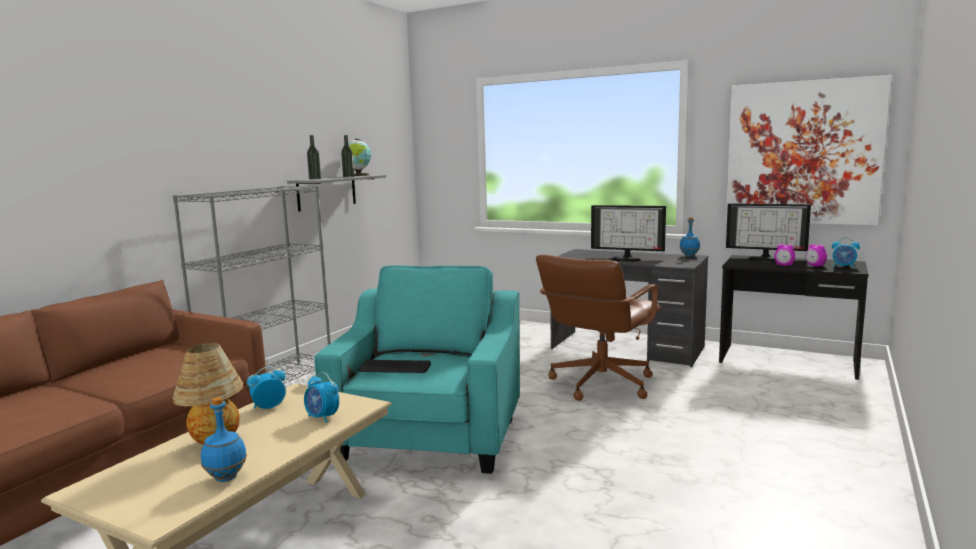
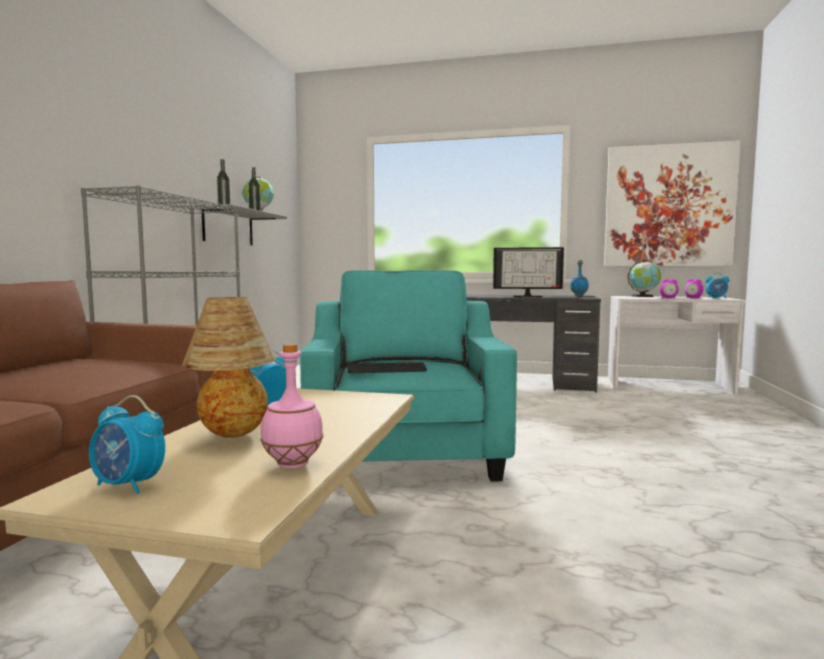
camera: 15 degrees left, 5 degrees down
(225, 477) = (292, 465): blue bottle -> pink bottle
(322, 418) = (351, 409): alarm clock -> alarm clock (128, 485)
(600, 384) = (530, 407): brown office chair -> none
(765, 258) = (643, 296): monitor -> globe
(788, 361) = (668, 385): black desk -> white desk

